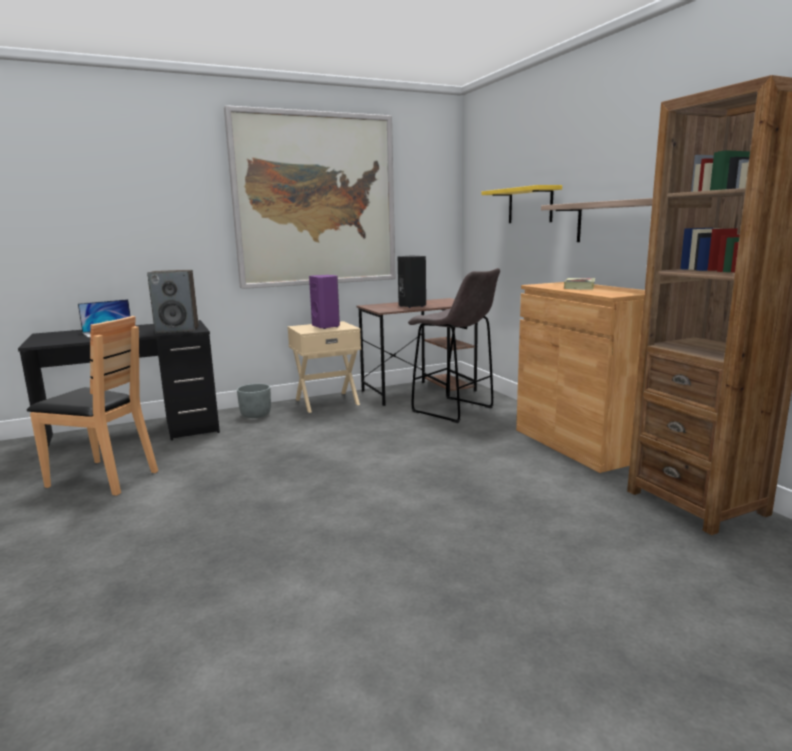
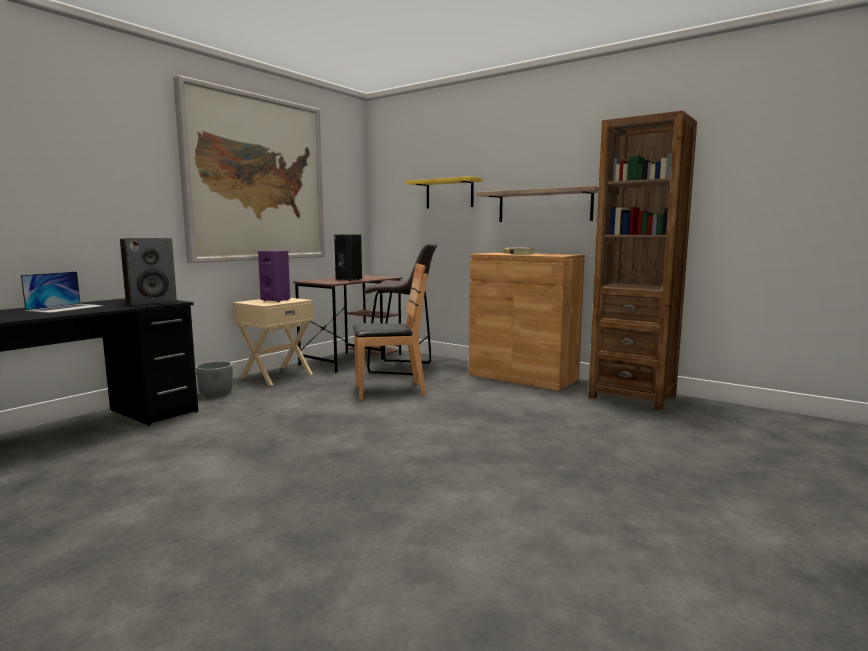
camera: 30 degrees left, 5 degrees down
(103, 478) = (117, 468): brown chair -> brown chair (388, 390)

